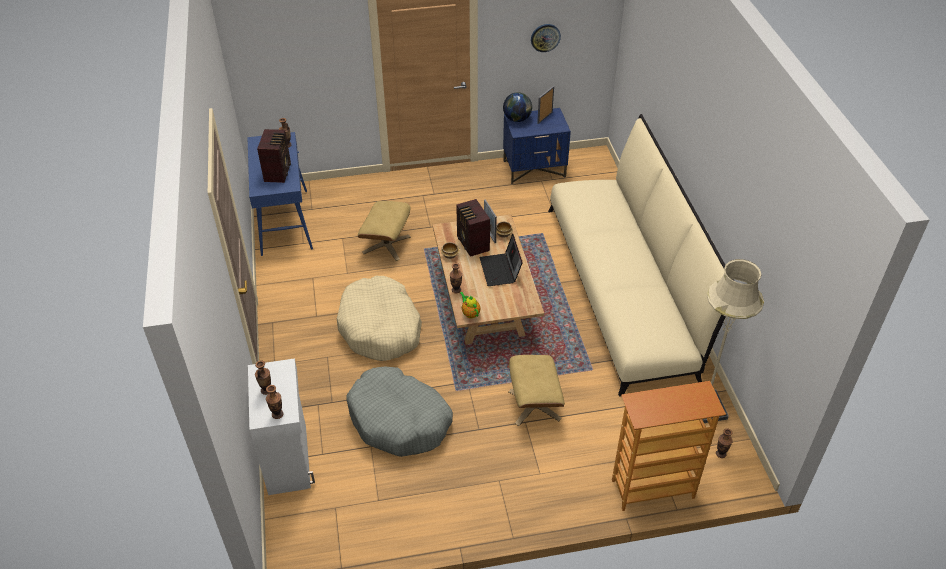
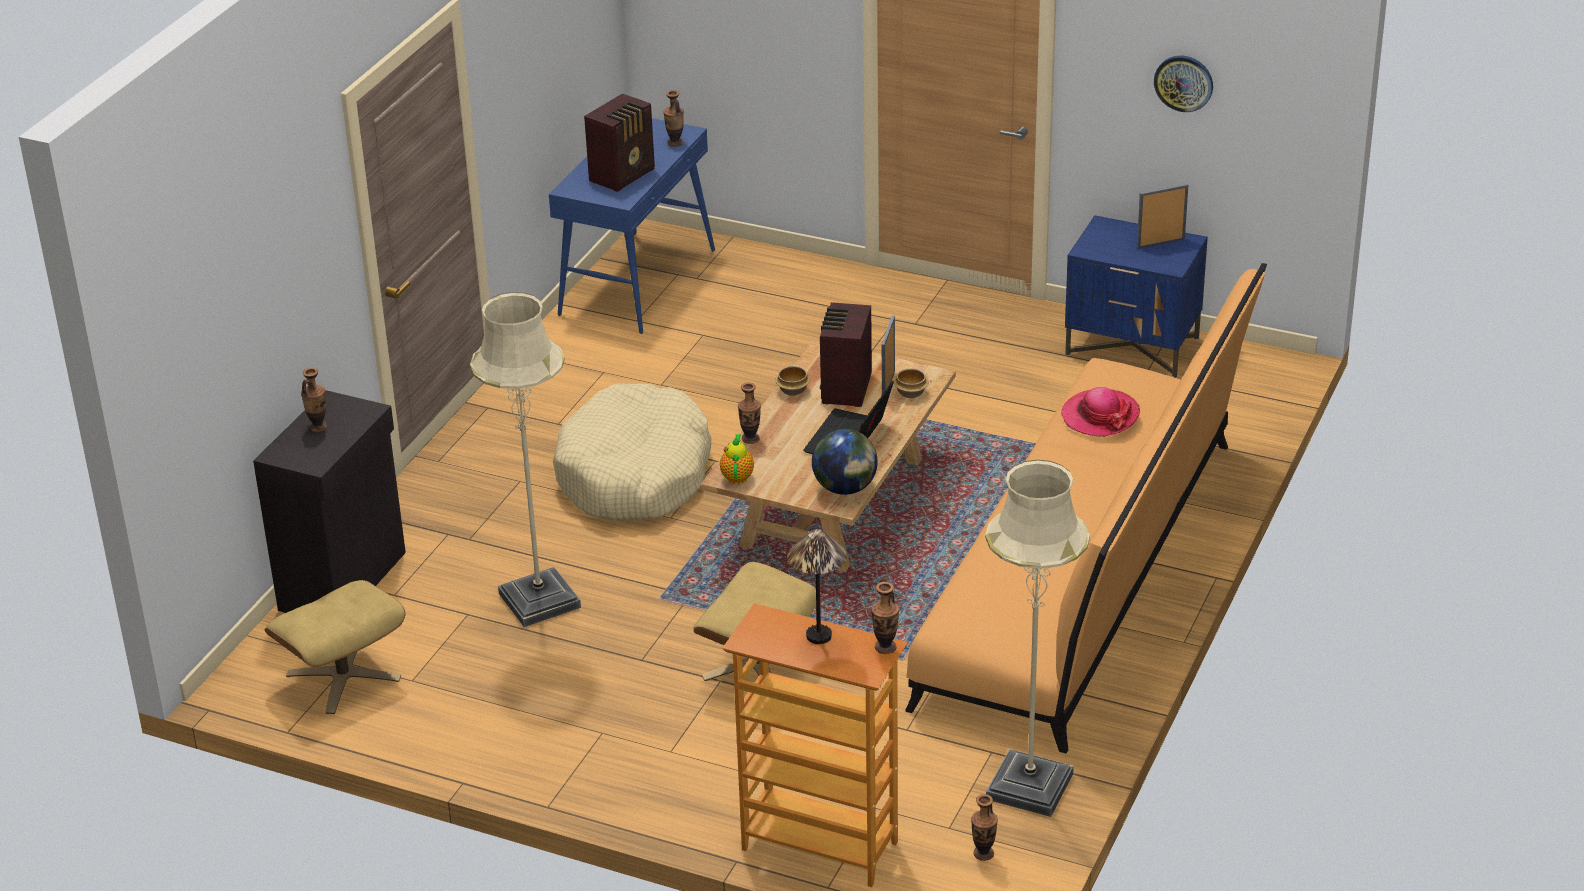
camera: 35 degrees right, 10 degrees down
(277, 414) = (303, 458): vase -> vase (885, 647)
(289, 458) = (345, 581): white cabinet -> black cabinet
(387, 244) = (761, 368): beige ottoman -> beige ottoman (343, 677)
(399, 420) = (539, 600): grey dog bed -> beige floor lamp
(517, 119) = (1108, 230): globe -> globe (845, 488)
(592, 212) = (1100, 416): none -> hat
(624, 288) = (1089, 574): beige sofa -> orange sofa
(669, 398) = (818, 636): none -> table lamp

